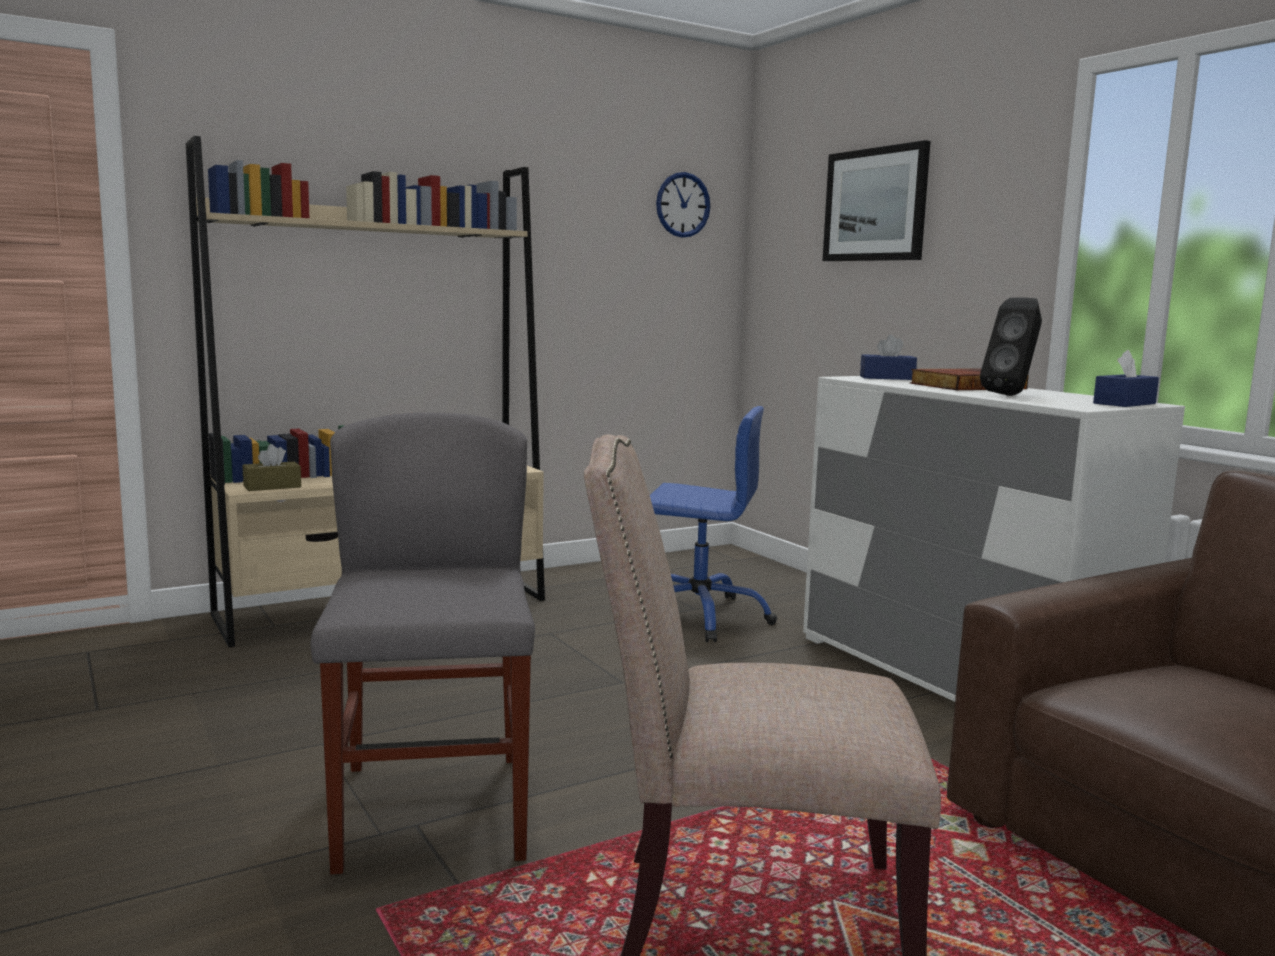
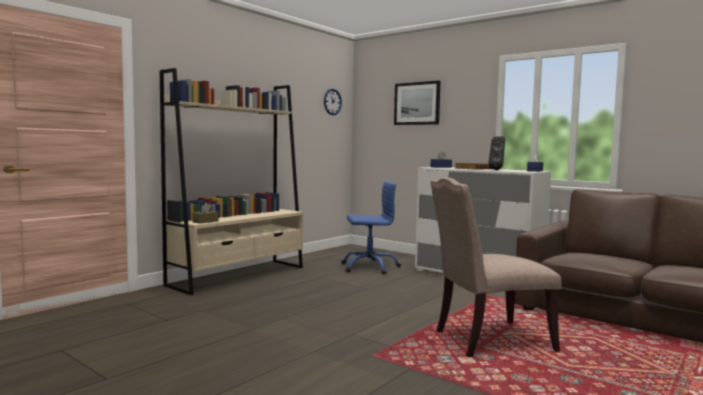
camera: 20 degrees left, 5 degrees down
(432, 810) = (352, 330): grey chair -> none

